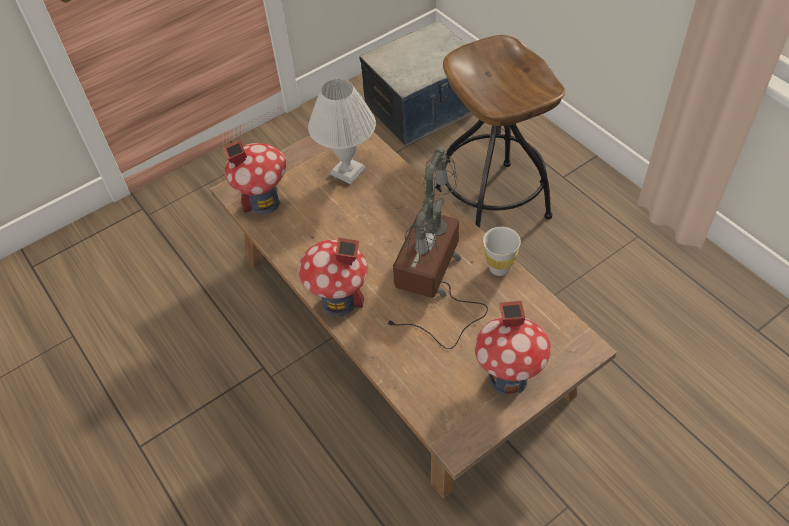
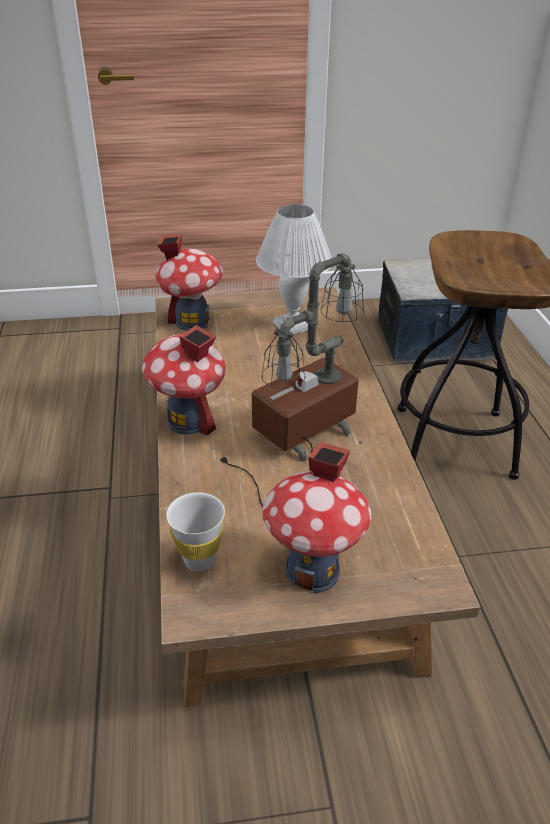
camera: 25 degrees right, 15 degrees down
(499, 268) = (388, 459): white cup -> white cup (199, 560)

